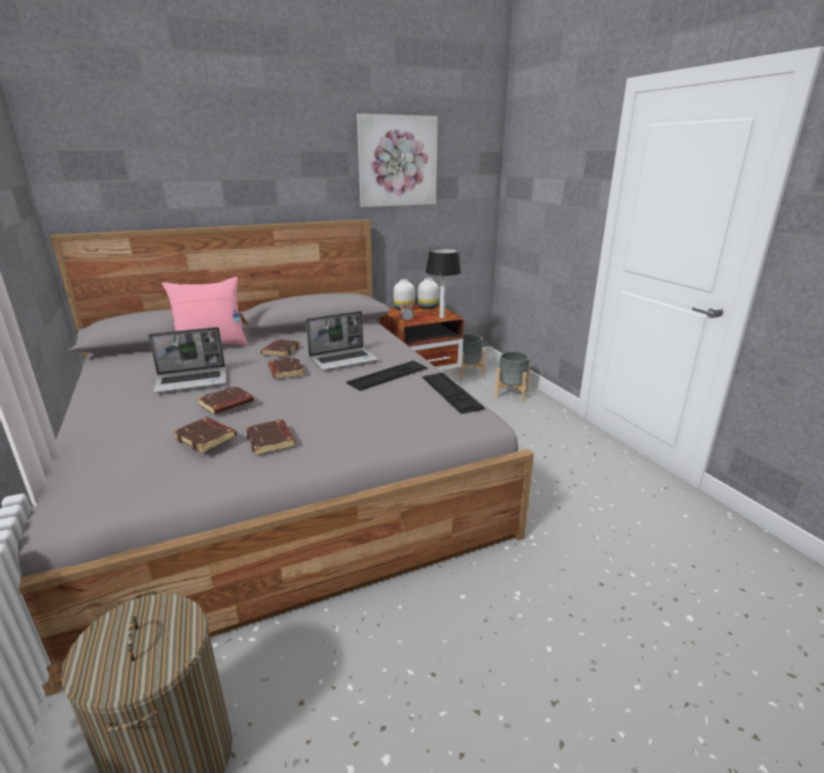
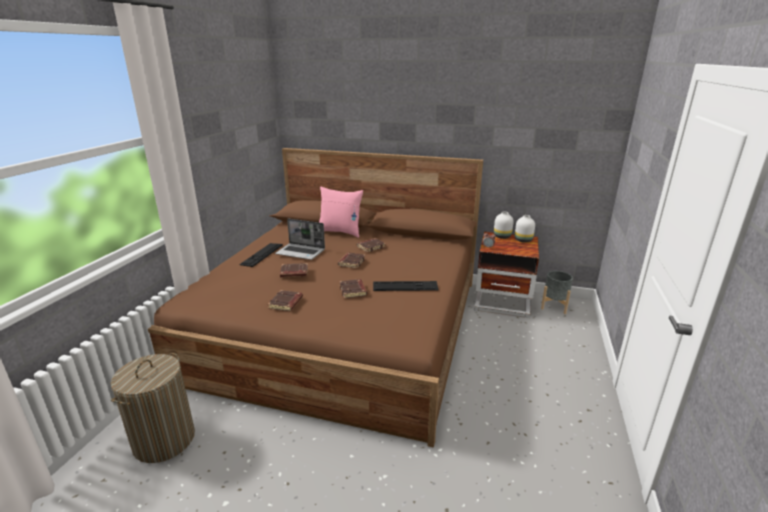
camera: 40 degrees right, 0 degrees up
(207, 438) = (259, 289): brown book -> brown book (353, 291)
(278, 471) = (343, 326): grey bed -> brown bed
(344, 360) = (396, 265): laptop -> none
(397, 161) = (516, 115): picture -> none
(441, 317) = (520, 252): table lamp -> none
(451, 392) = (425, 313): keyboard -> keyboard (262, 254)
(511, 394) = (571, 338): grey planter -> none

